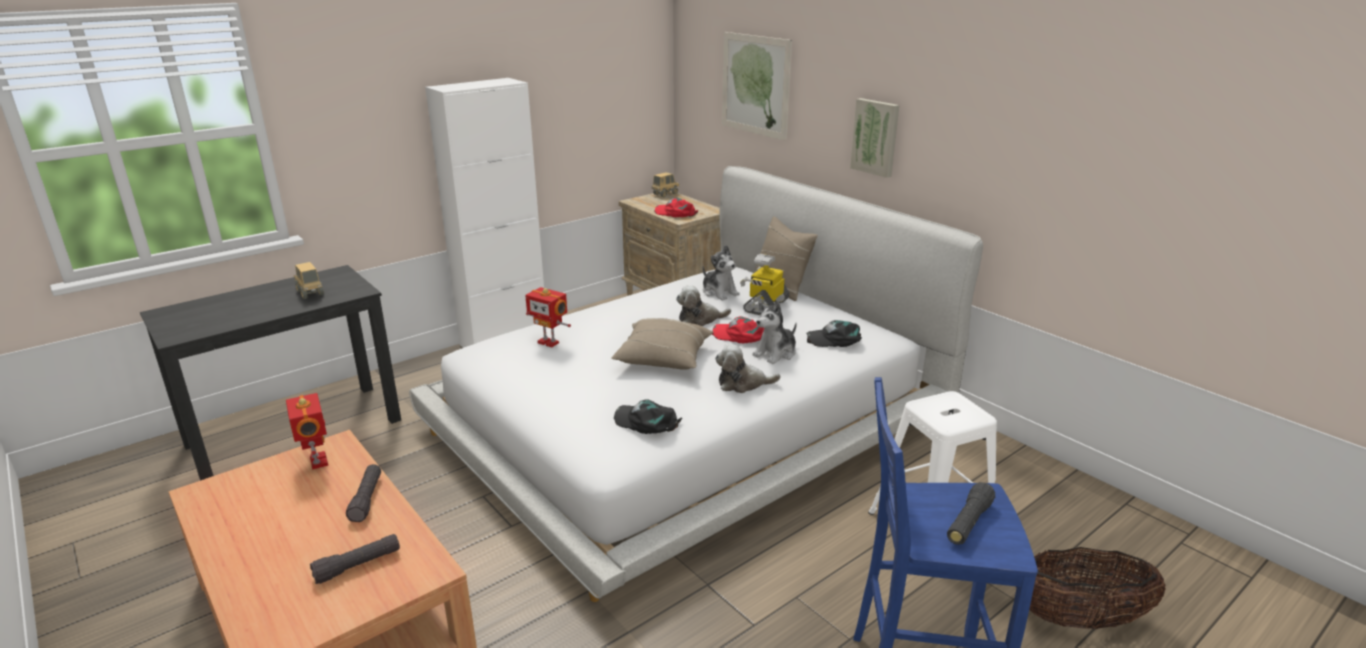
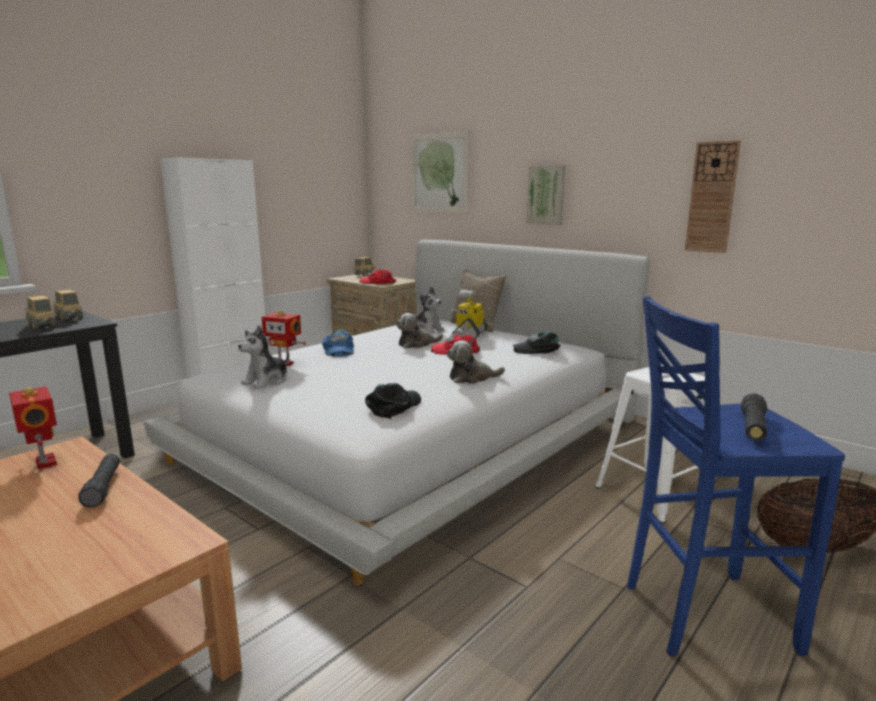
camera: 10 degrees left, 10 degrees down
(335, 279) = (69, 318): none -> toy truck
(358, 566) = (93, 546): black flashlight -> none
(610, 323) = (338, 350): none -> blue cap
(646, 422) = (394, 406): black cap -> black cap turned 105 degrees clockwise
(663, 358) = (394, 367): beige pillow -> none
(776, 353) = (491, 359): plush toy -> plush toy (266, 381)
(1063, 179) = (712, 197): none -> wall clock

